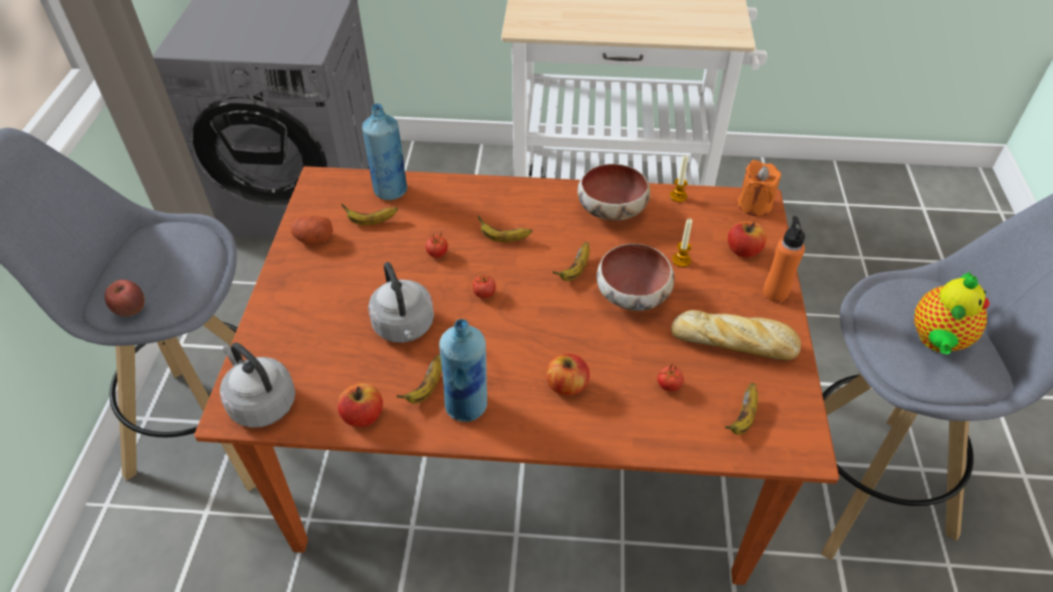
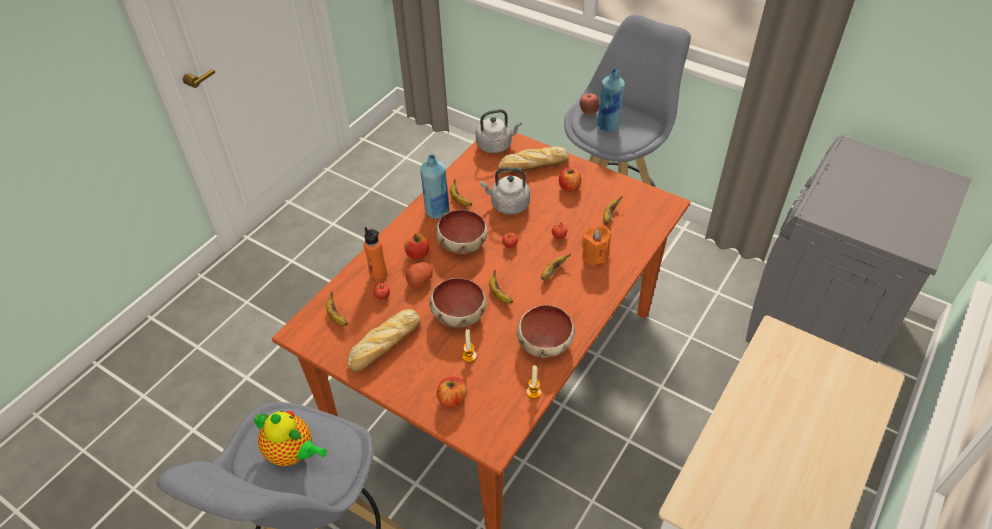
camera: 120 degrees right, 0 degrees up
(300, 334) = (532, 166): none -> bread
(313, 238) = (608, 187): potato -> potato (419, 280)
(363, 416) = (460, 175): apple -> apple (569, 187)
(390, 190) = (637, 233): blue bottle -> blue bottle (608, 126)
(513, 346) = (461, 243): none -> bowl
(754, 204) = (492, 438): orange candle -> orange candle (595, 256)
(775, 293) = (403, 392): orange bottle -> orange bottle (378, 274)
(937, 341) = (293, 453): teapot -> teapot turned 150 degrees clockwise

